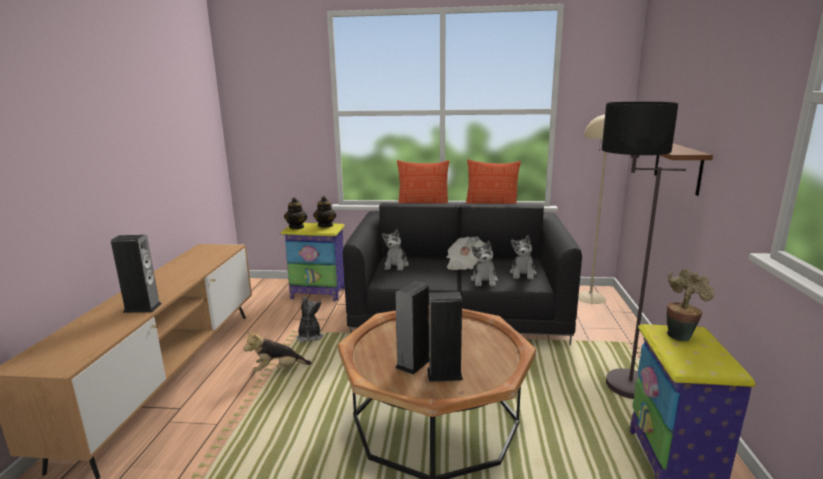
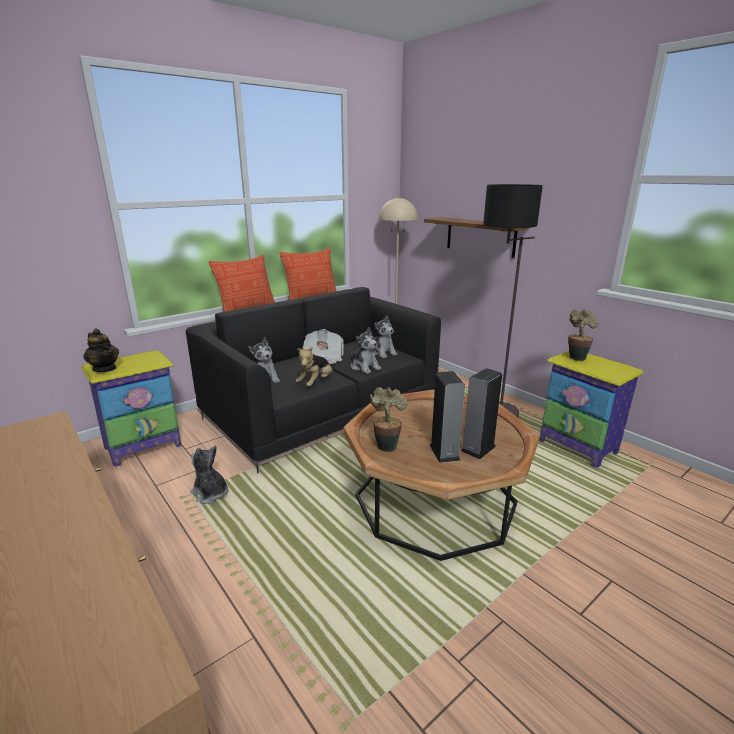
camera: 45 degrees left, 5 degrees up
(142, 308) = (91, 545): speaker -> none
(278, 370) = (230, 543): plush toy -> plush toy (316, 383)
(325, 225) = (141, 357): teapot -> none
(384, 339) = (386, 445): none -> potted plant

